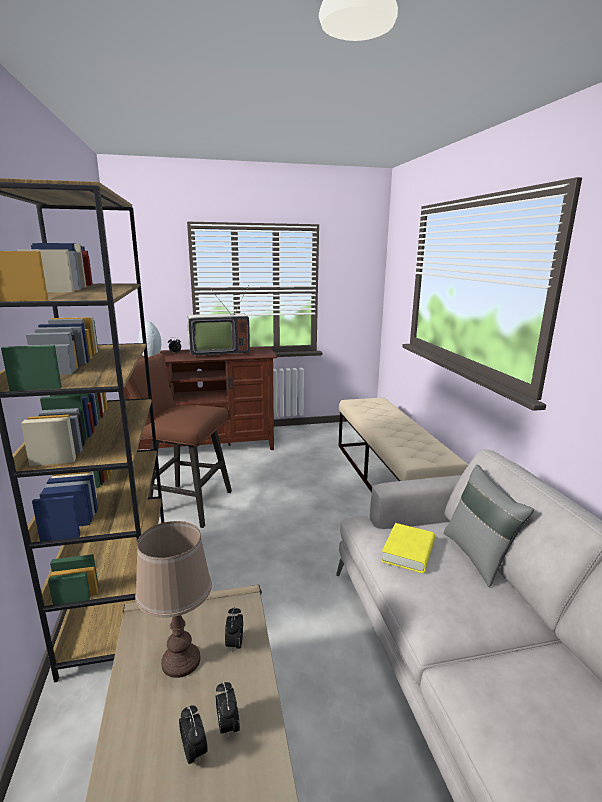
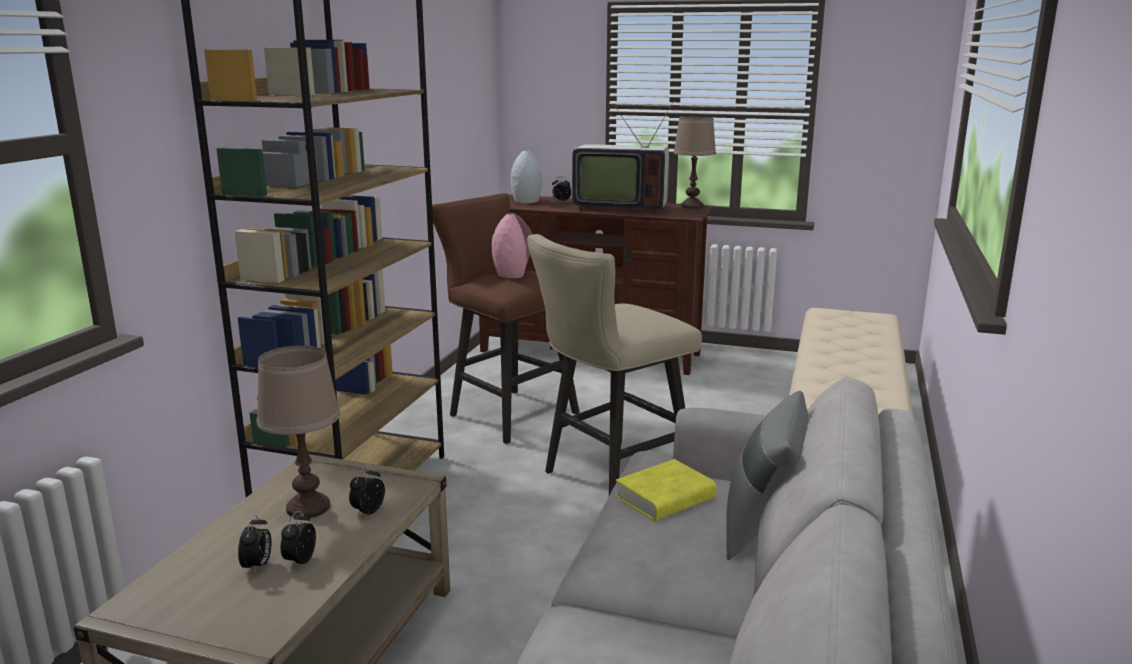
camera: 30 degrees right, 0 degrees up
(185, 410) = (512, 274): none -> pink vase
(259, 348) = (692, 206): none -> brown table lamp
(288, 534) = (609, 479): none -> beige stool

